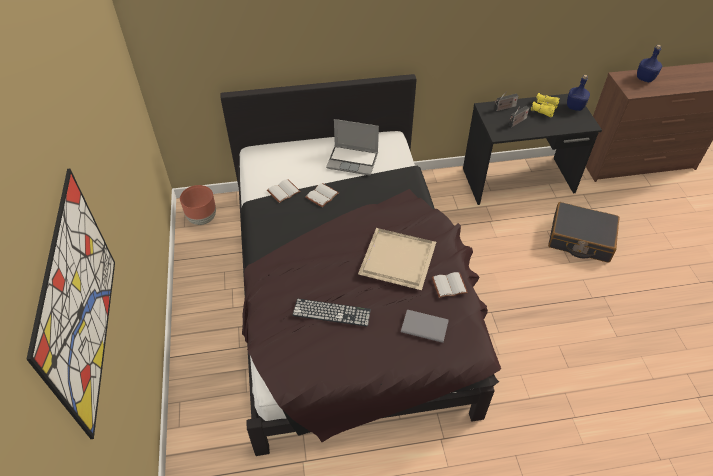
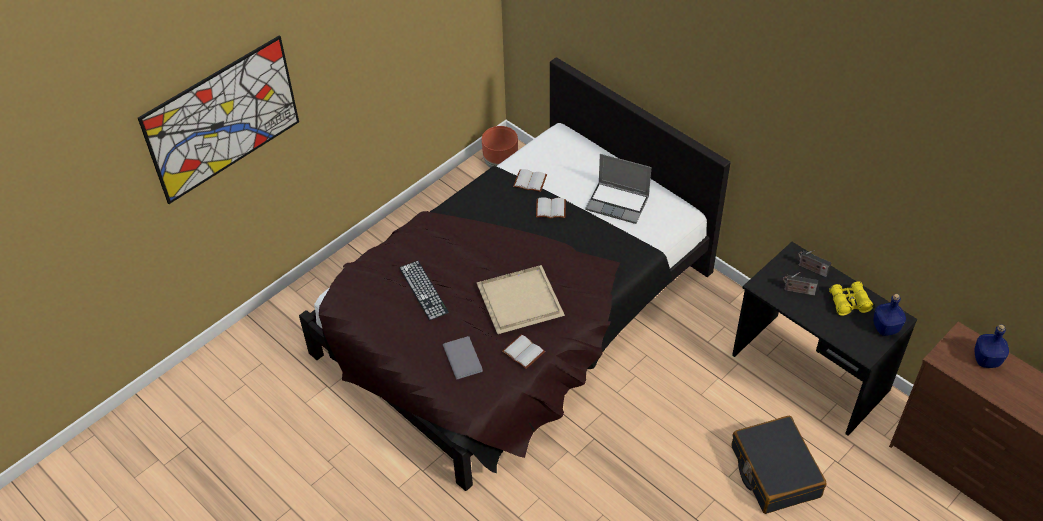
camera: 55 degrees right, 0 degrees up
(353, 161) = (618, 203): laptop -> laptop turned 45 degrees counterclockwise

